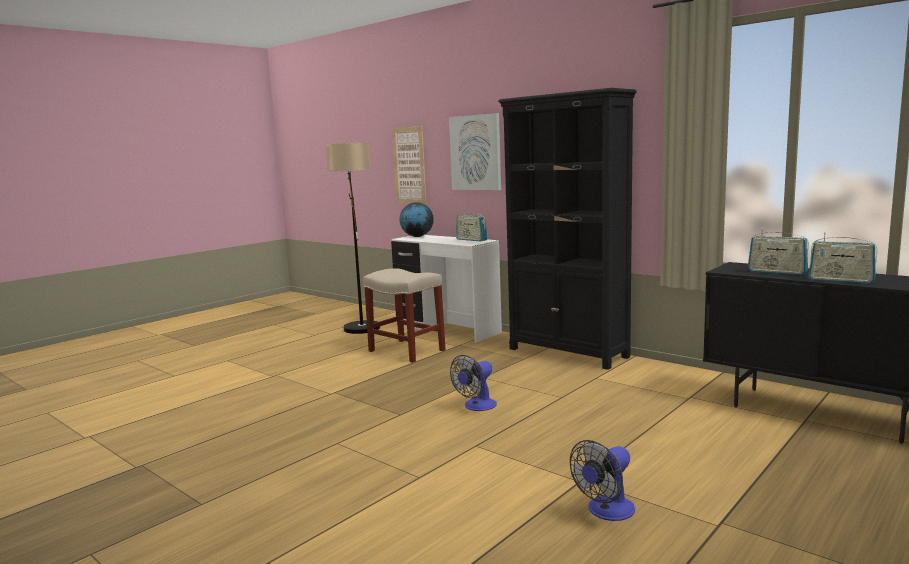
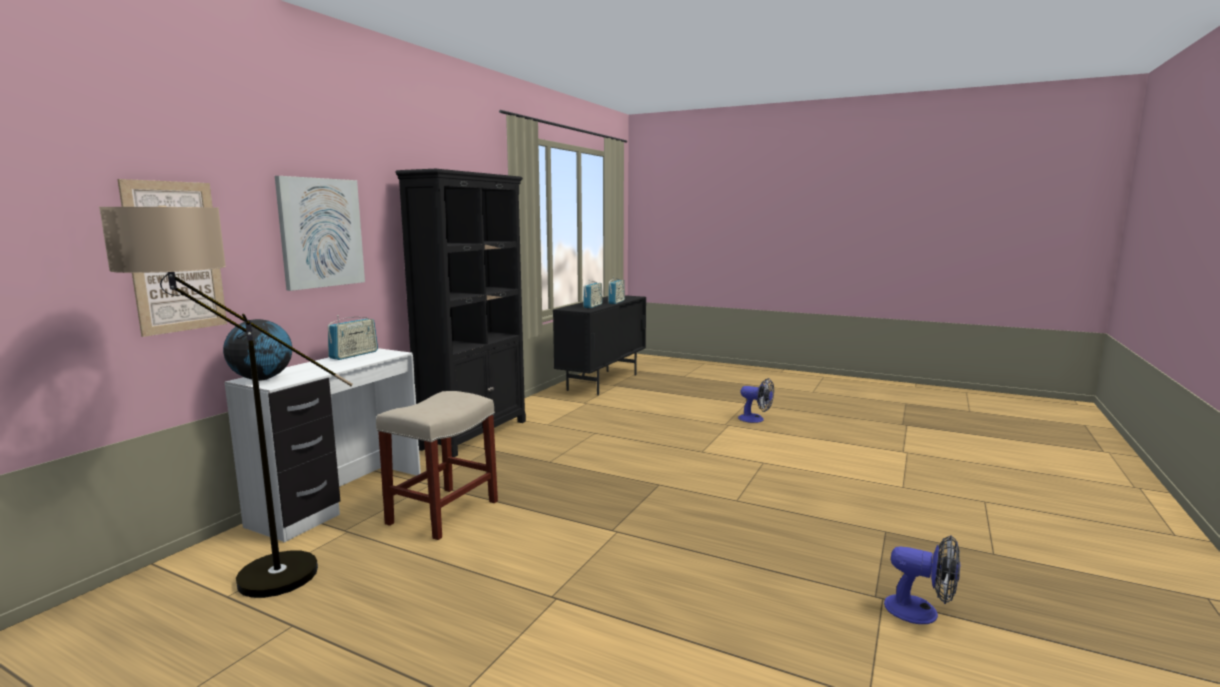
camera: 105 degrees left, 0 degrees up
(476, 406) = (627, 457): fan -> fan (921, 612)

